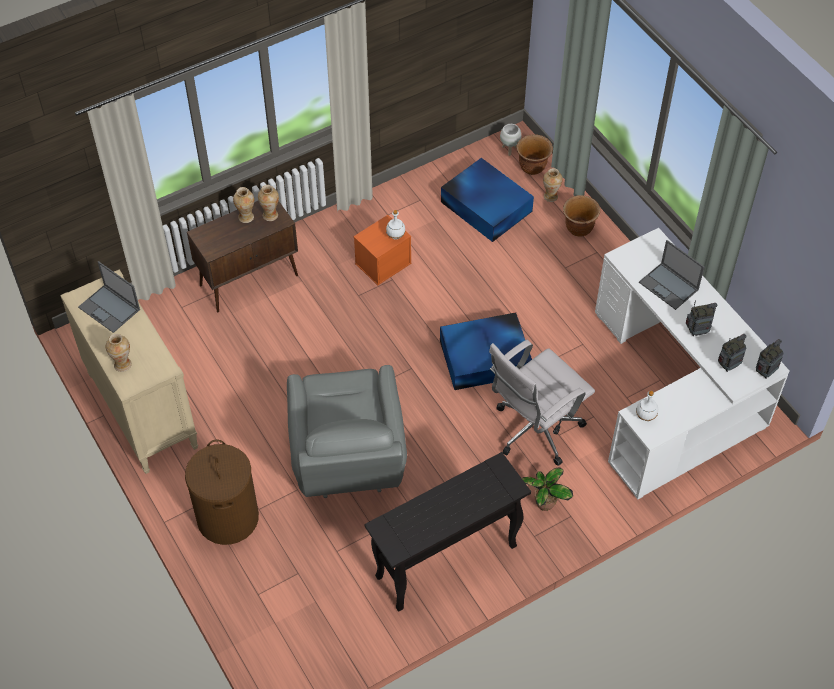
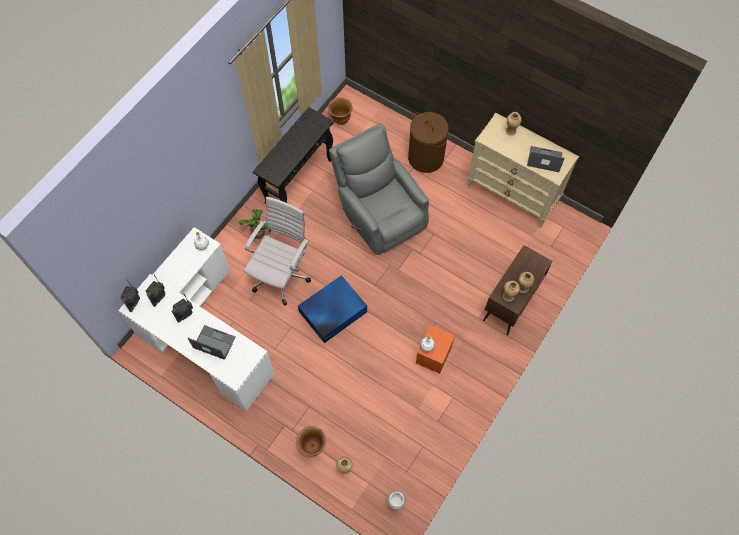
camera: 155 degrees right, 10 degrees up
(485, 205) = (388, 437): blue storage box -> none
(532, 167) = (370, 492): brown planter -> brown planter (340, 119)

